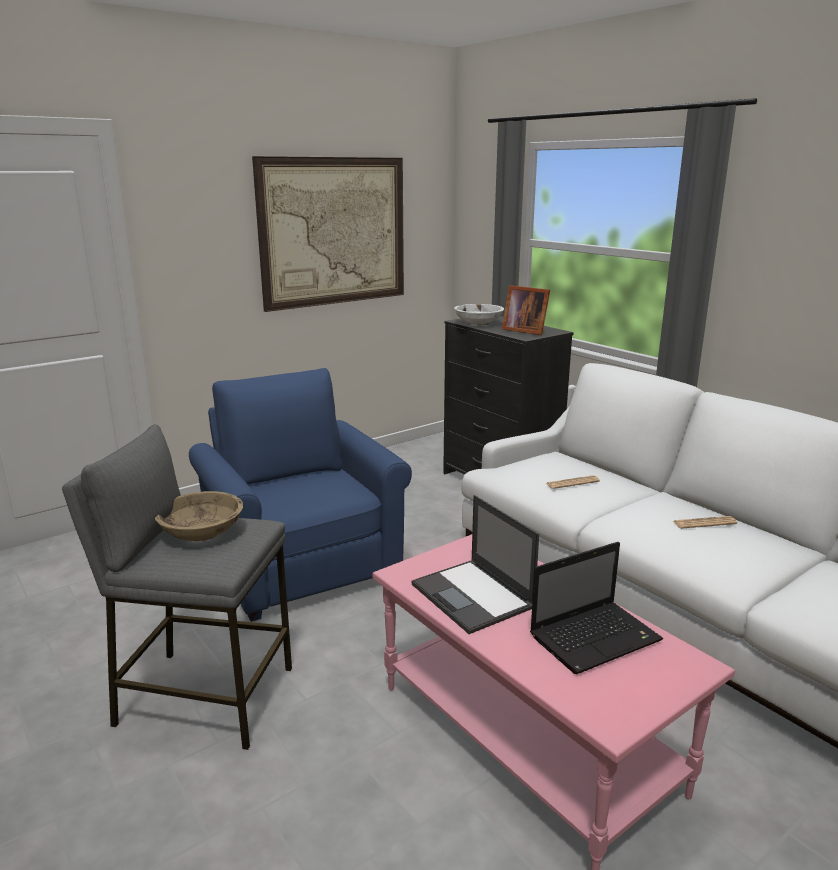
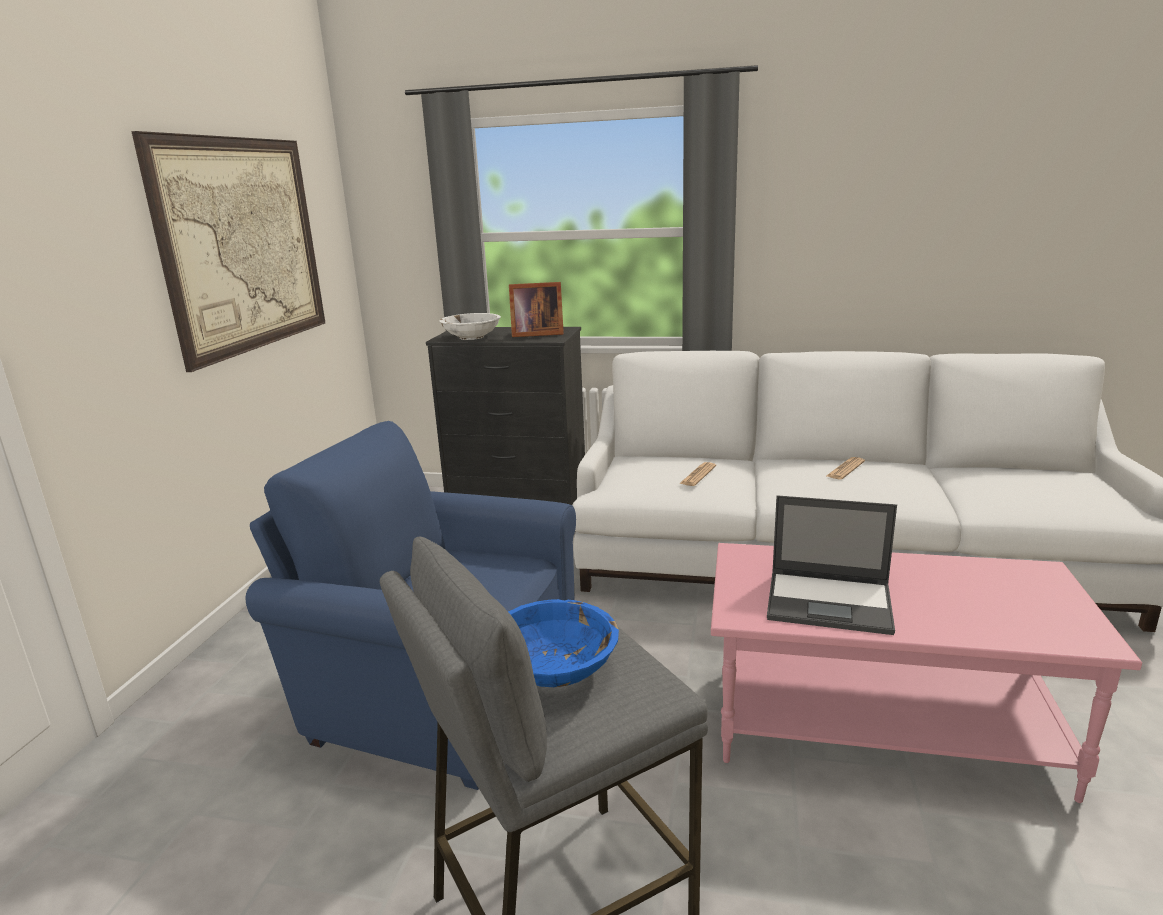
camera: 40 degrees left, 0 degrees up
(202, 533) = (555, 669): beige bowl -> blue bowl
(596, 637) = (964, 585): laptop -> none

